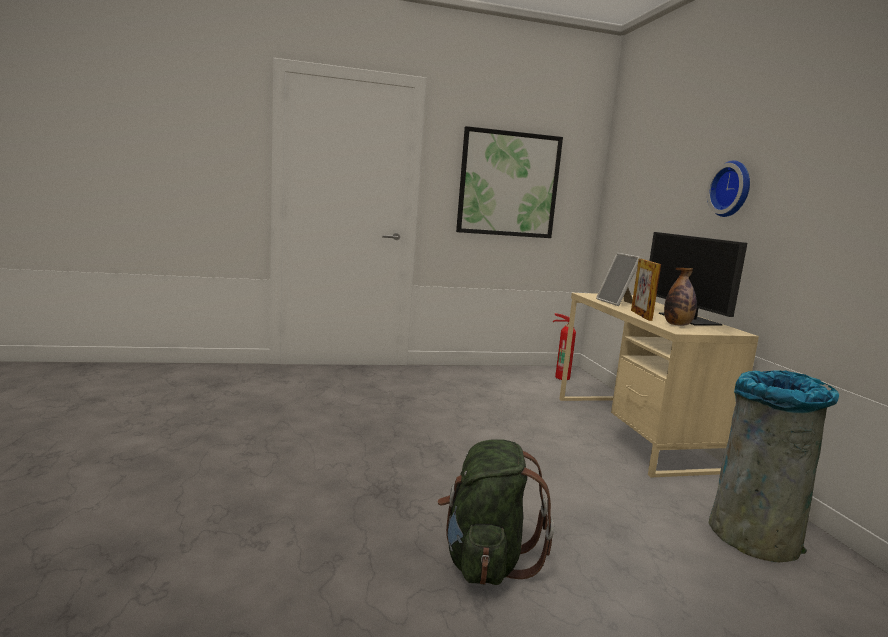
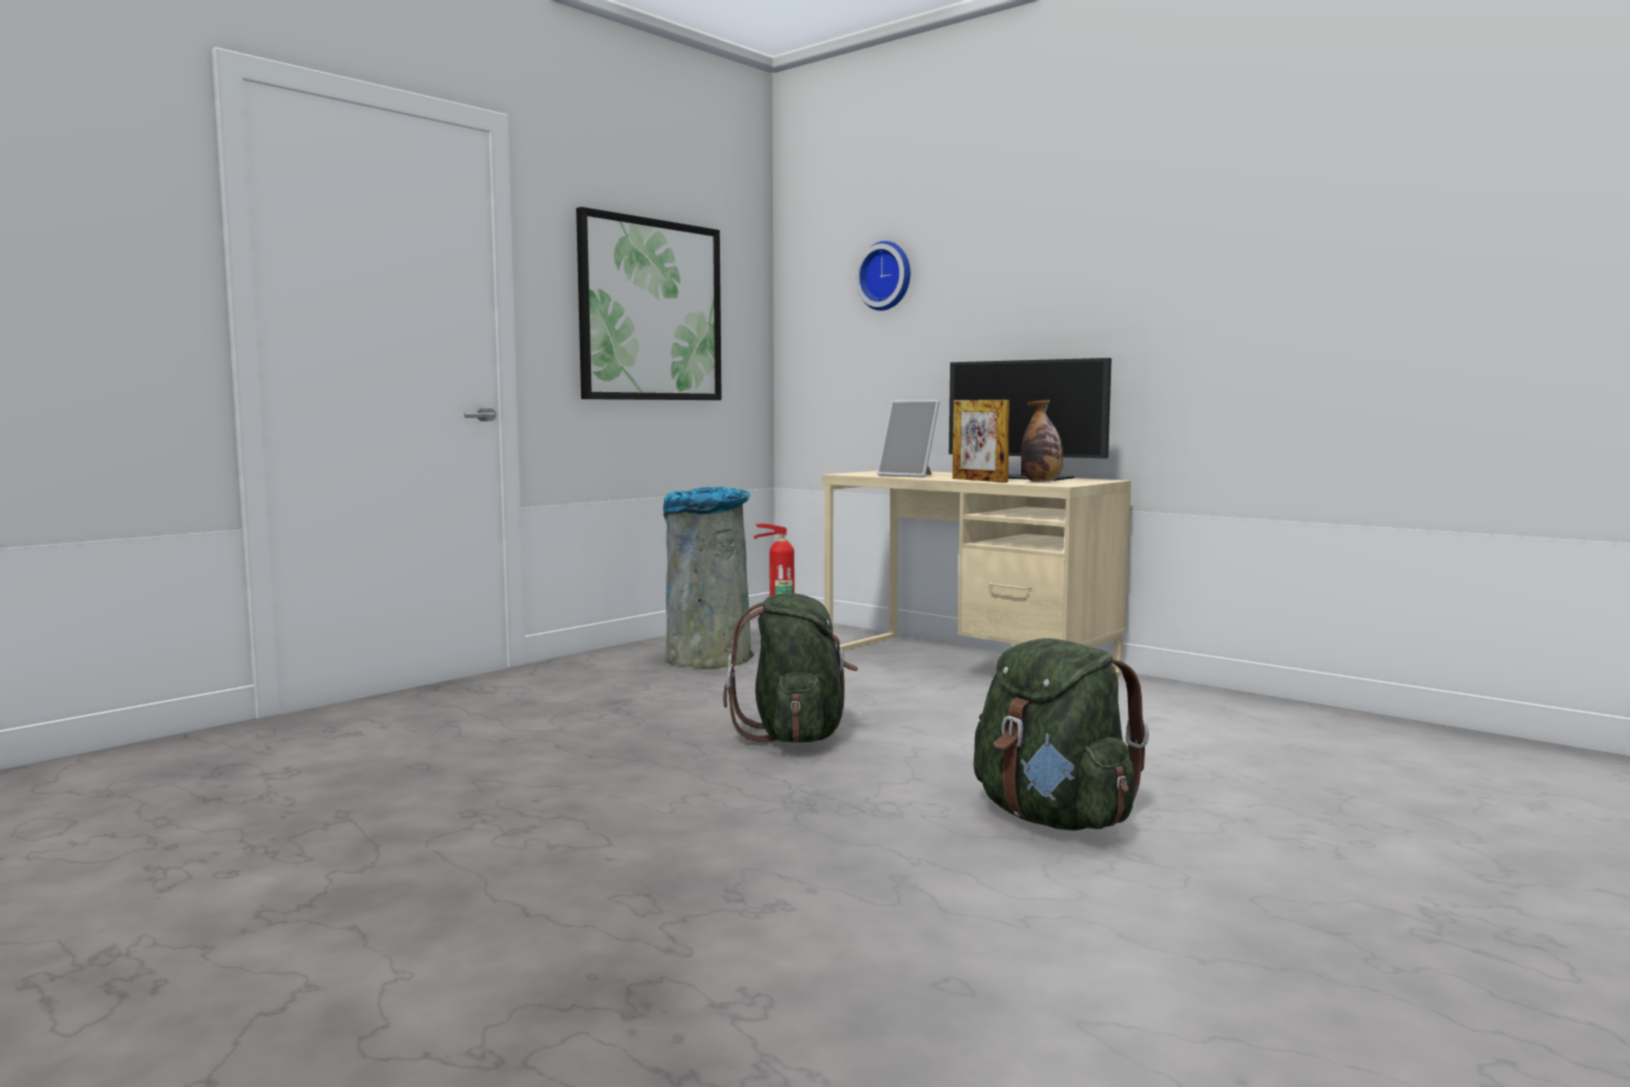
camera: 35 degrees left, 5 degrees down
(449, 447) = (795, 736): none -> green backpack
(732, 189) = (1041, 295): wall clock -> wall clock (886, 276)
(753, 534) = (1223, 715): grey trash can -> grey trash can (707, 658)

